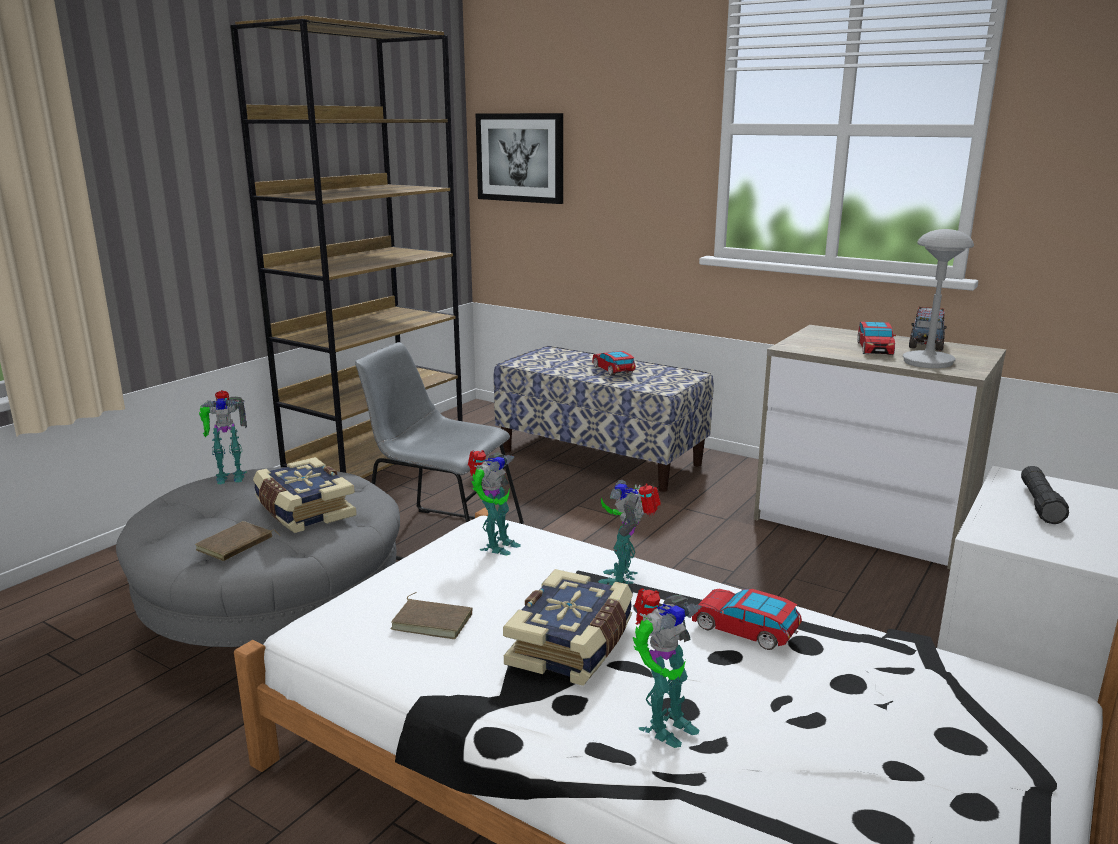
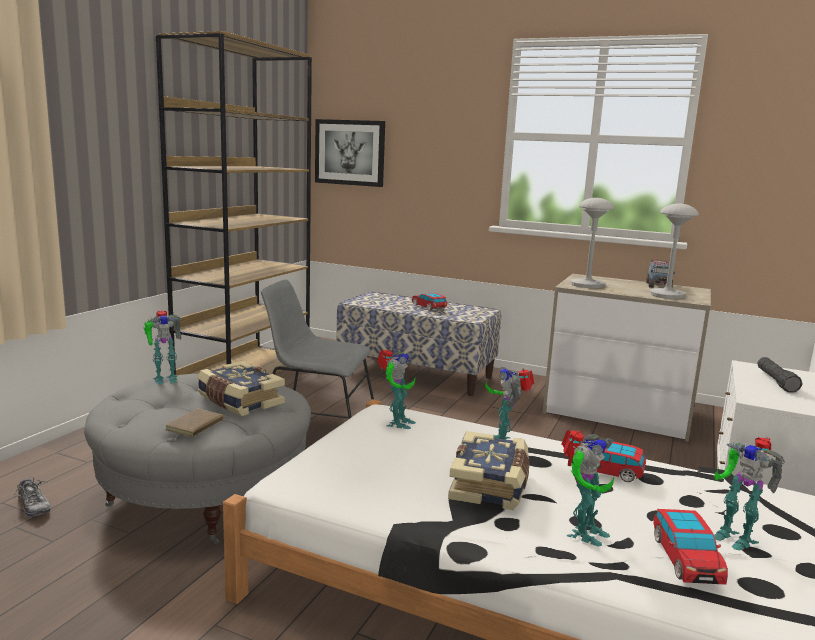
camera: 10 degrees left, 5 degrees down
(75, 628) = (33, 507): none -> shoe
(433, 621) = (376, 474): brown book -> none
(817, 345) = (587, 285): none -> grey table lamp
(874, 349) = (626, 287): toy car -> toy car (685, 559)
(881, 744) = (734, 536): none -> toy robot

